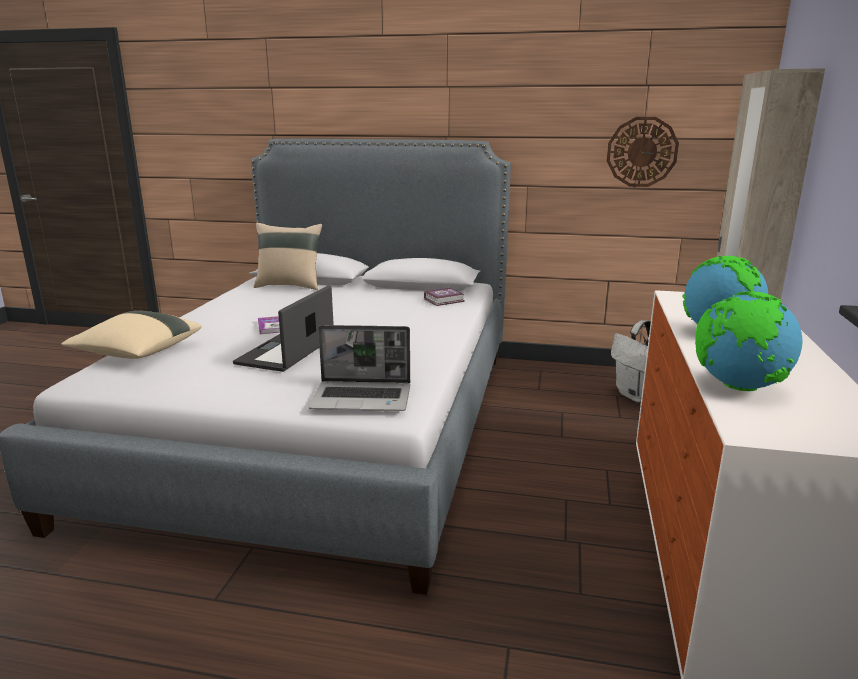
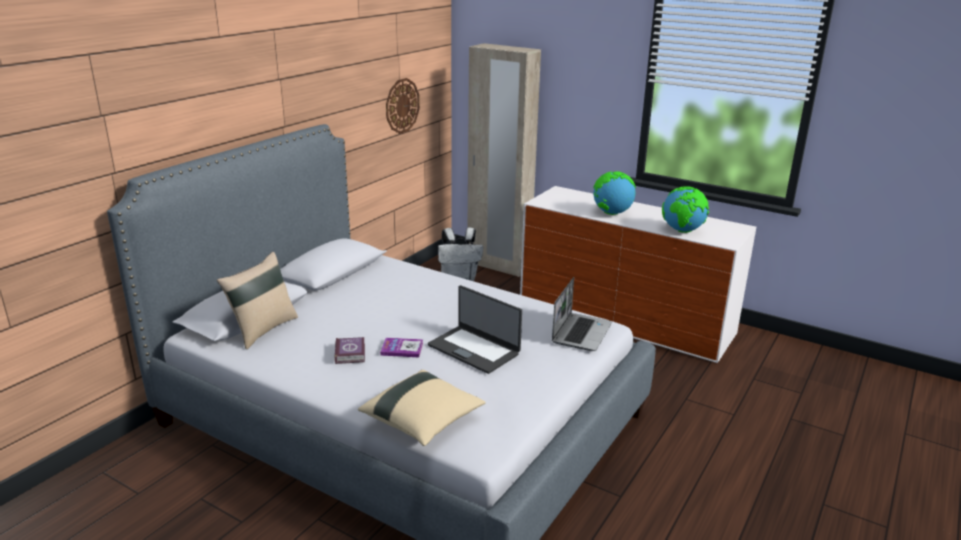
camera: 70 degrees left, 5 degrees up
(445, 300) = (393, 271): book -> book (351, 353)

